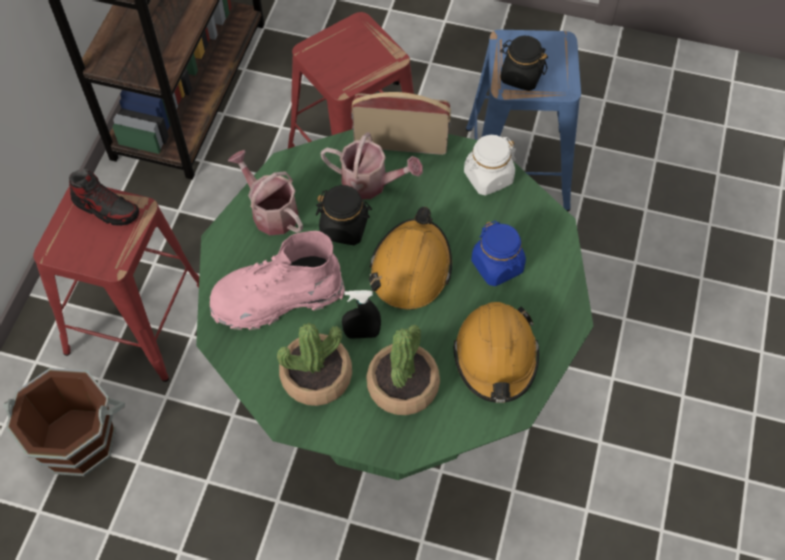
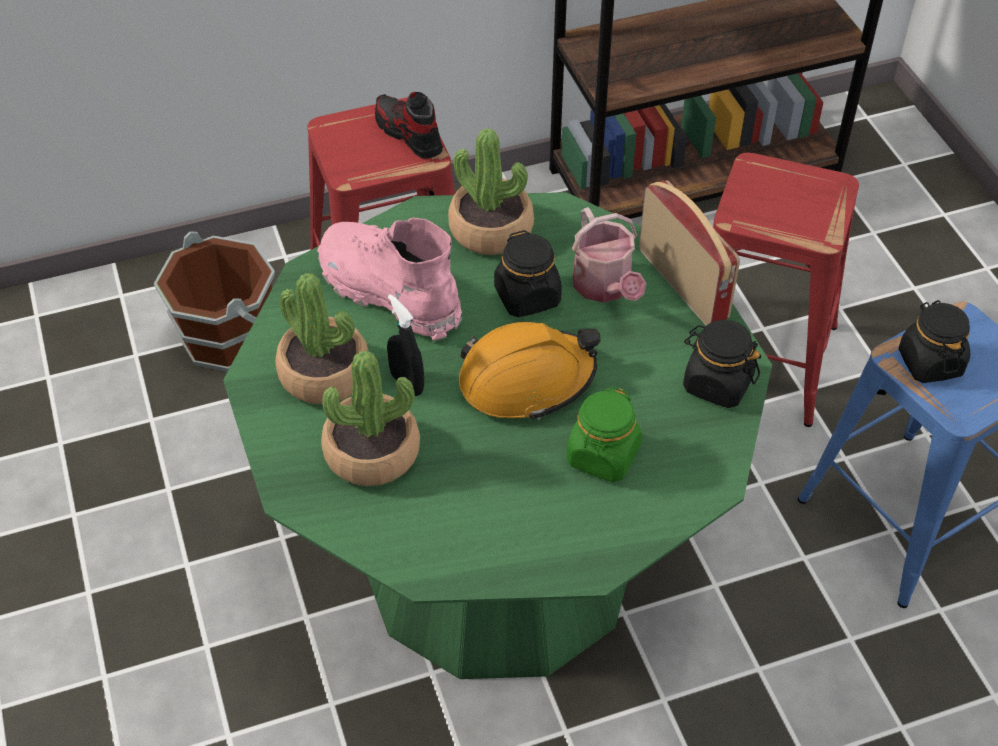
camera: 55 degrees right, 10 degrees down
(106, 208) = (408, 134): shoe -> shoe turned 150 degrees clockwise
(270, 211) = (491, 229): watering can -> potted plant
(488, 177) = (717, 383): white jar -> black jar
(496, 357) = (478, 519): orange hard hat -> none
(497, 266) = (603, 456): blue jar -> green jar

